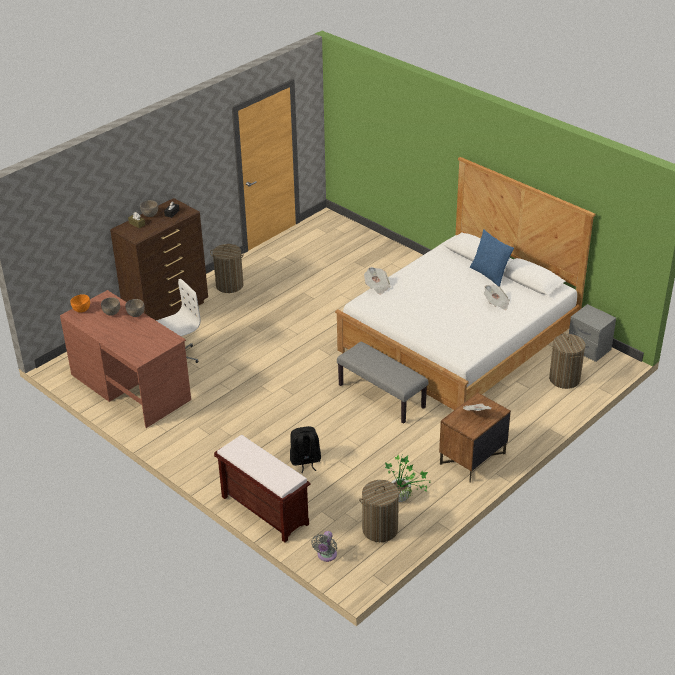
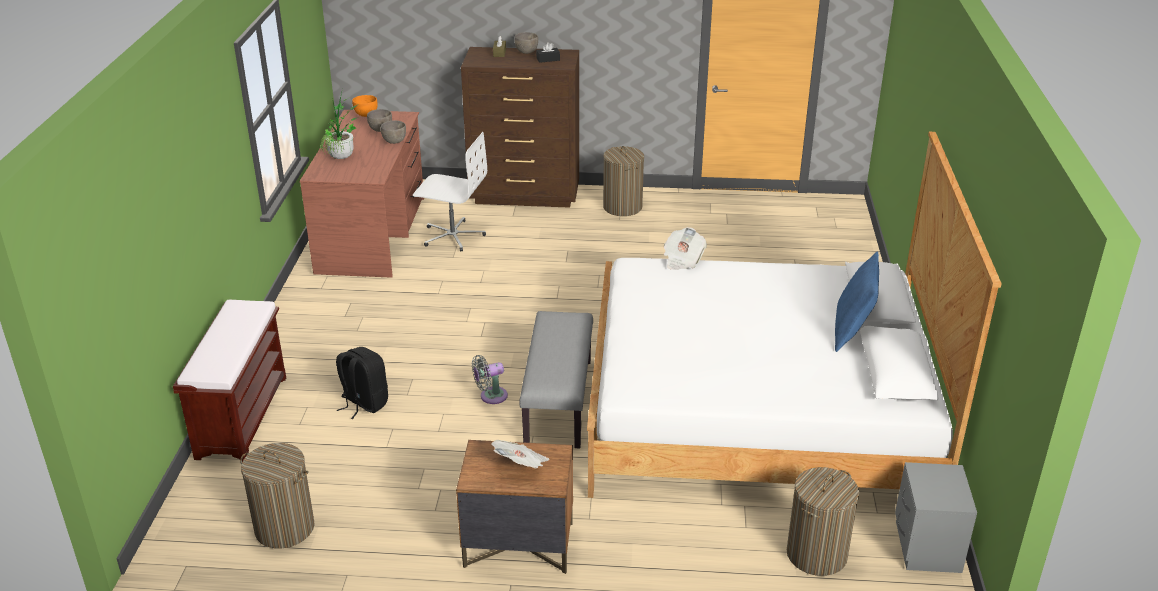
camera: 50 degrees right, 5 degrees down
(326, 556) = (194, 506): grey fan -> grey fan (490, 396)
(404, 499) = (367, 520): potted plant -> potted plant (342, 159)
(496, 303) = (793, 366): newspaper -> none

